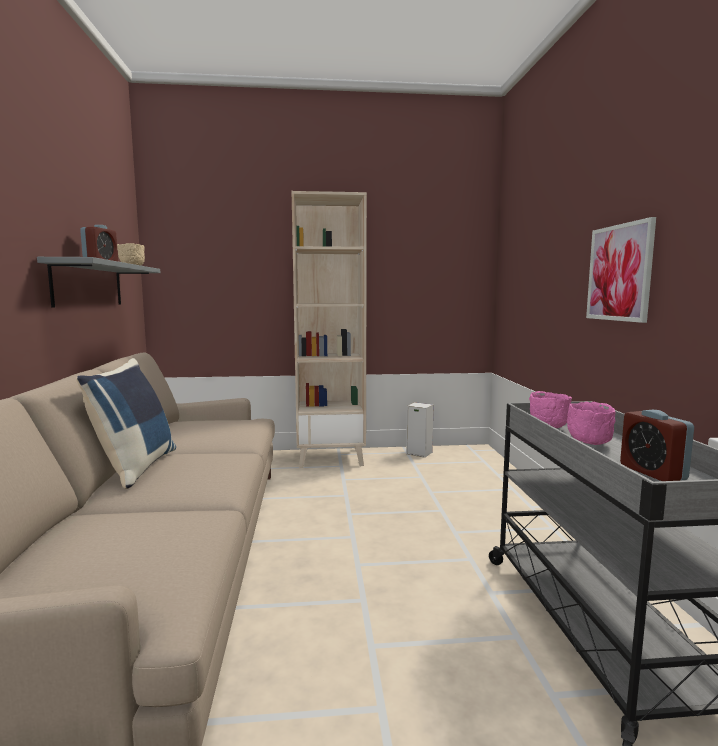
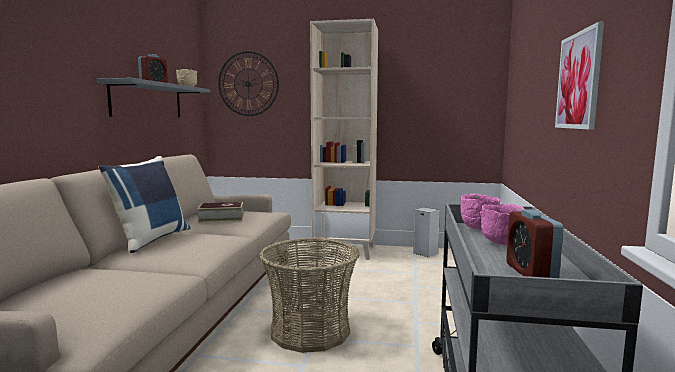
camera: 15 degrees right, 0 degrees up
(201, 262) = (248, 84): none -> wall clock
(203, 431) = (221, 218): none -> book
(348, 558) = (310, 331): none -> basket

